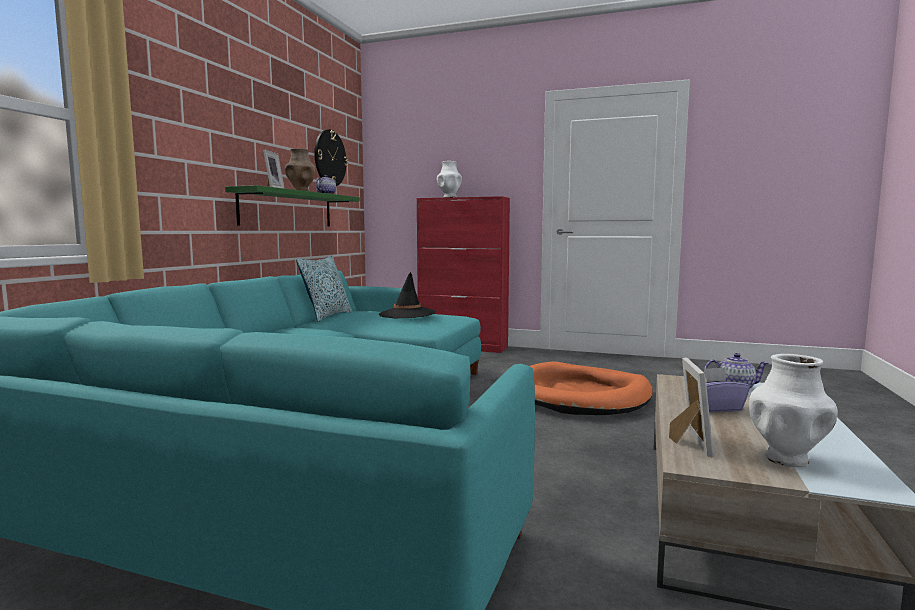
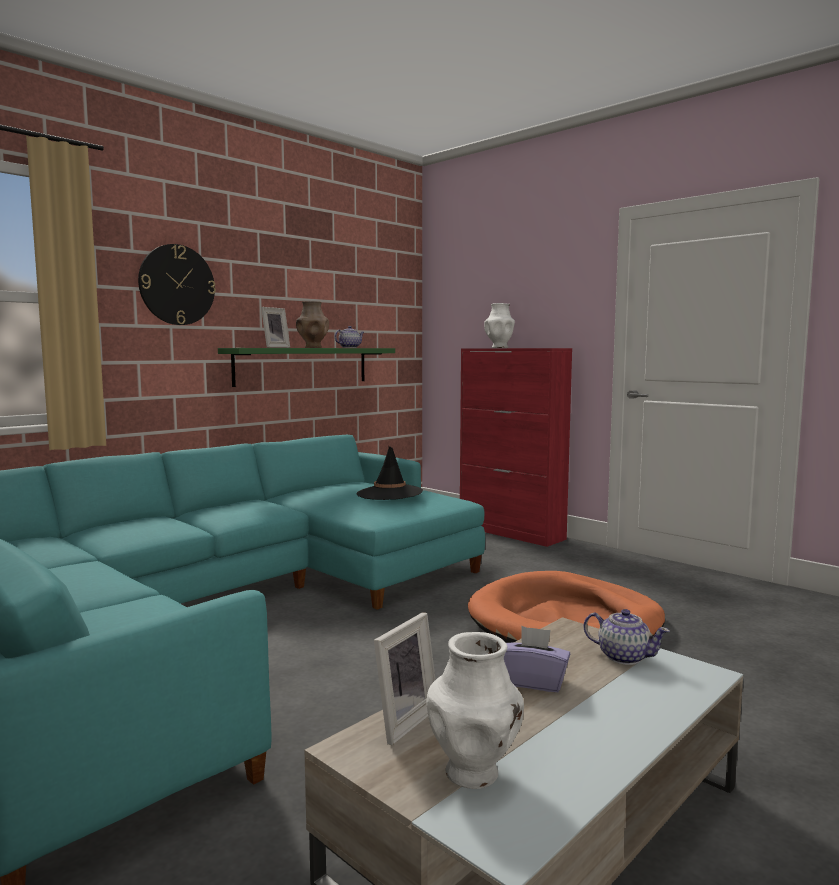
camera: 25 degrees right, 0 degrees up
(327, 316) = (313, 487): pillow -> none
(330, 158) = (367, 304): wall clock -> wall clock (177, 285)

